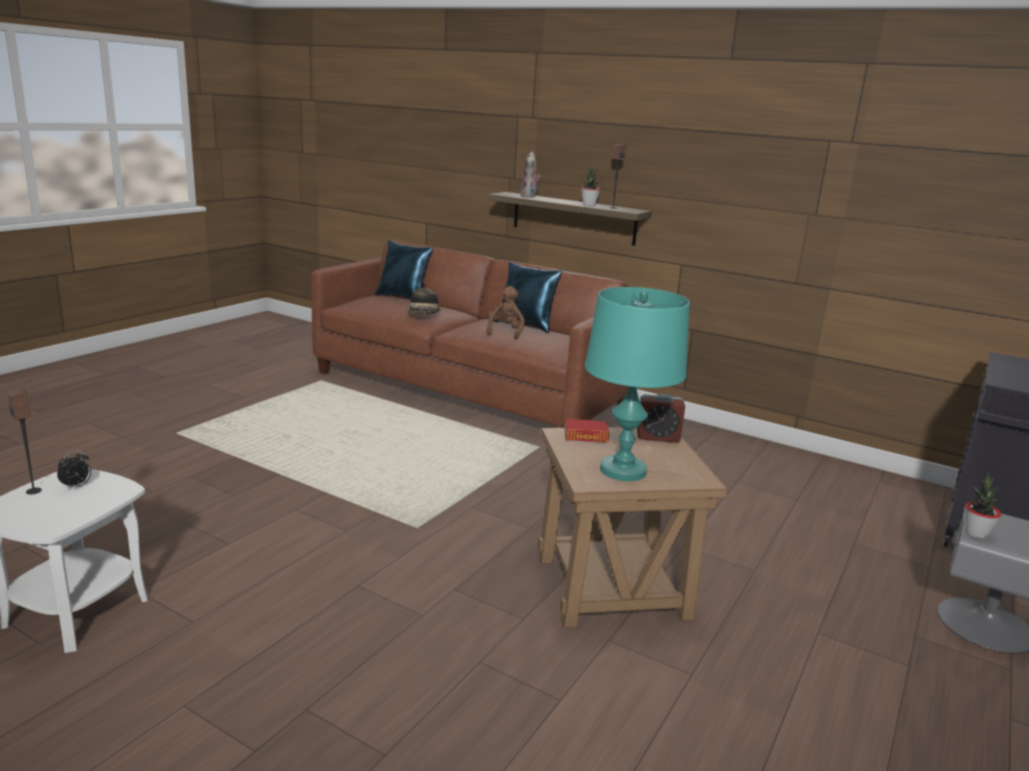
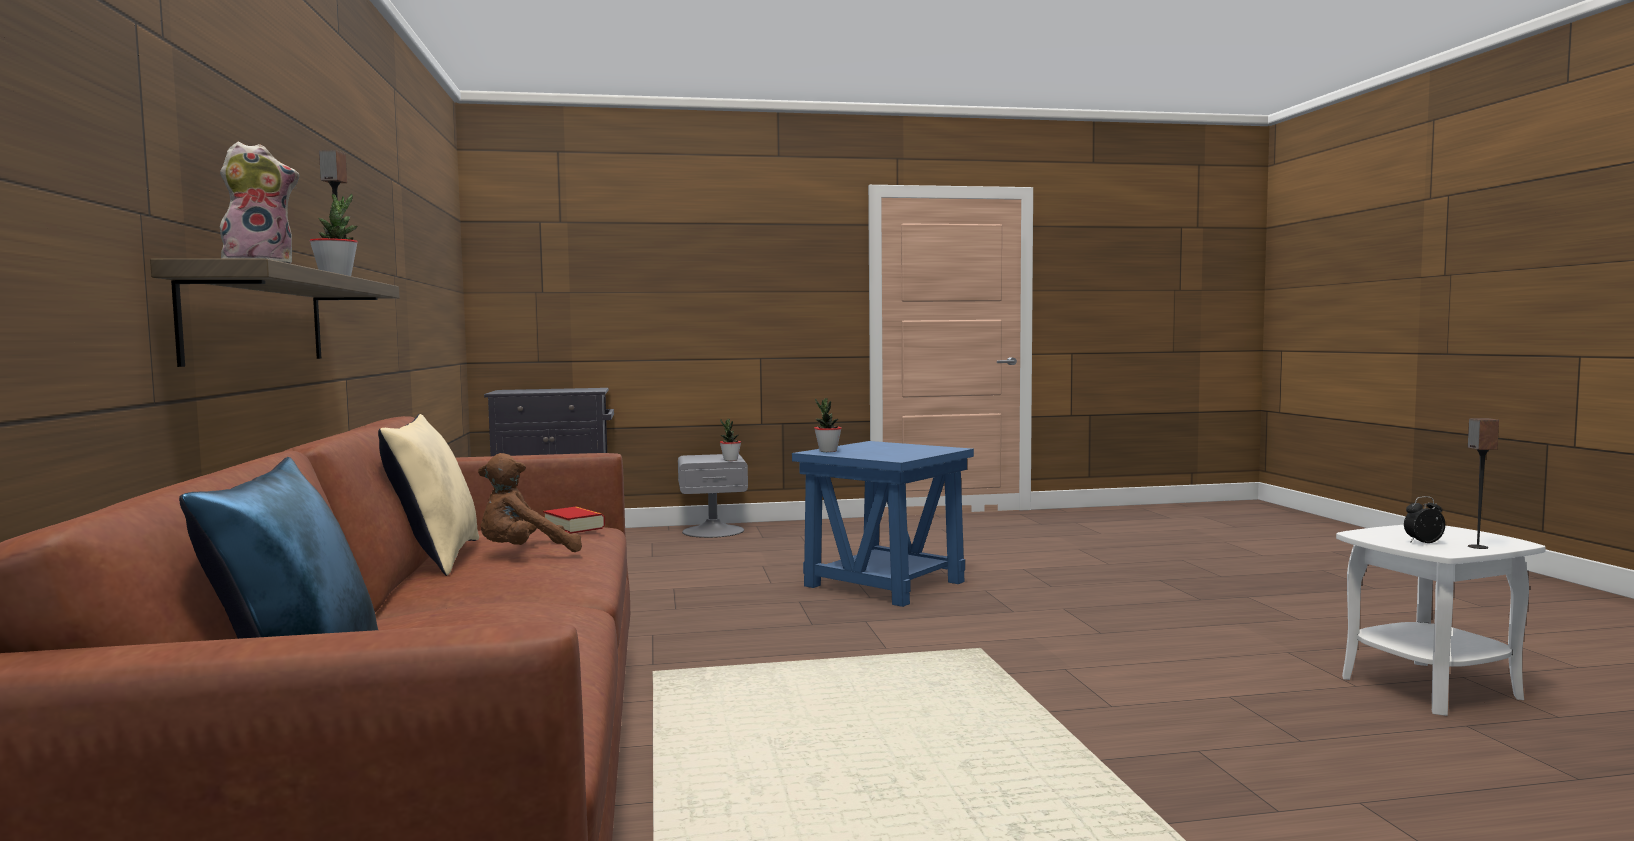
camera: 130 degrees left, 15 degrees down
(424, 315) = (534, 601): hat -> none
(526, 325) = (436, 558): blue pillow -> beige pillow
(586, 436) = (880, 456): book -> book (574, 527)
(612, 586) = (883, 584): brown side table -> blue side table
(622, 470) = (911, 448): turquoise table lamp -> none
(658, 437) = (828, 451): alarm clock -> potted plant

